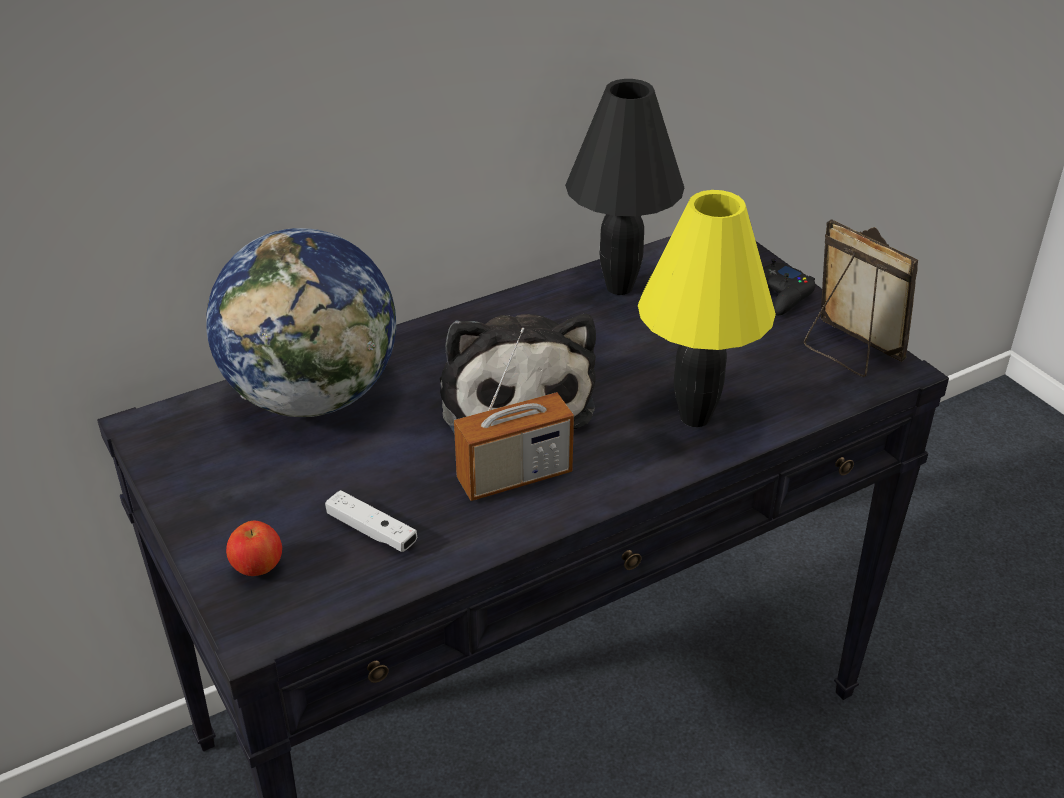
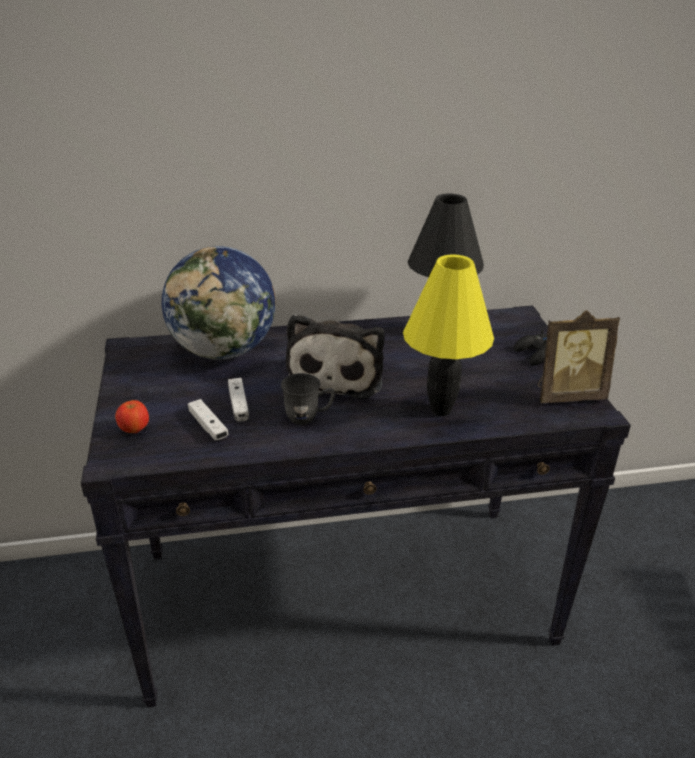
camera: 20 degrees right, 5 degrees down
(395, 482) = (238, 404): none -> white game controller
(514, 477) = (308, 417): radio -> grey mug
(848, 352) = (567, 395): picture frame -> picture frame turned 105 degrees clockwise

